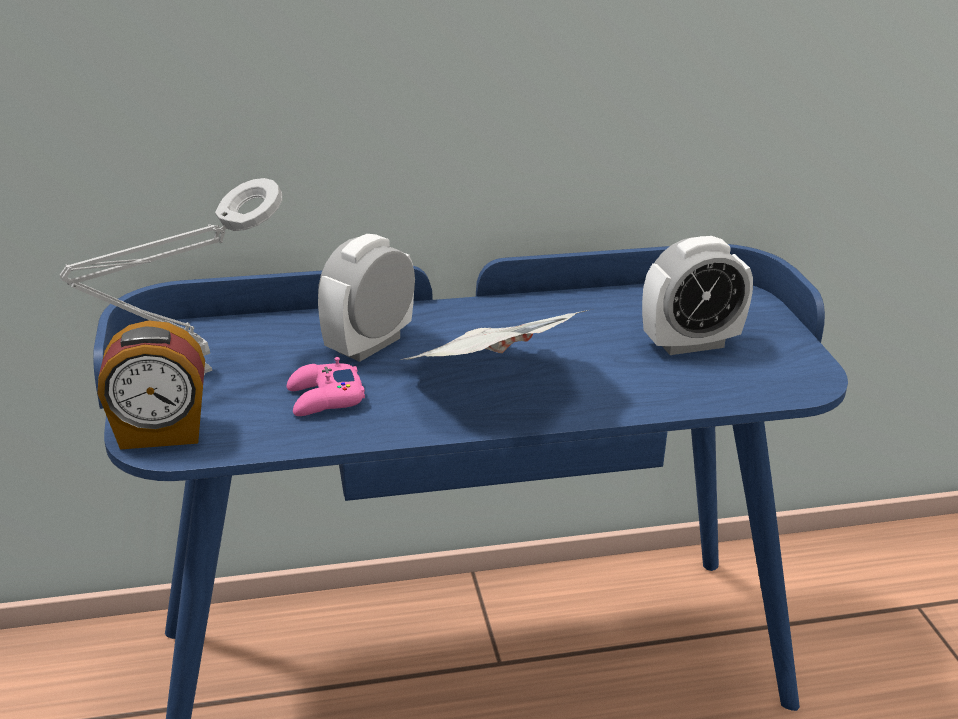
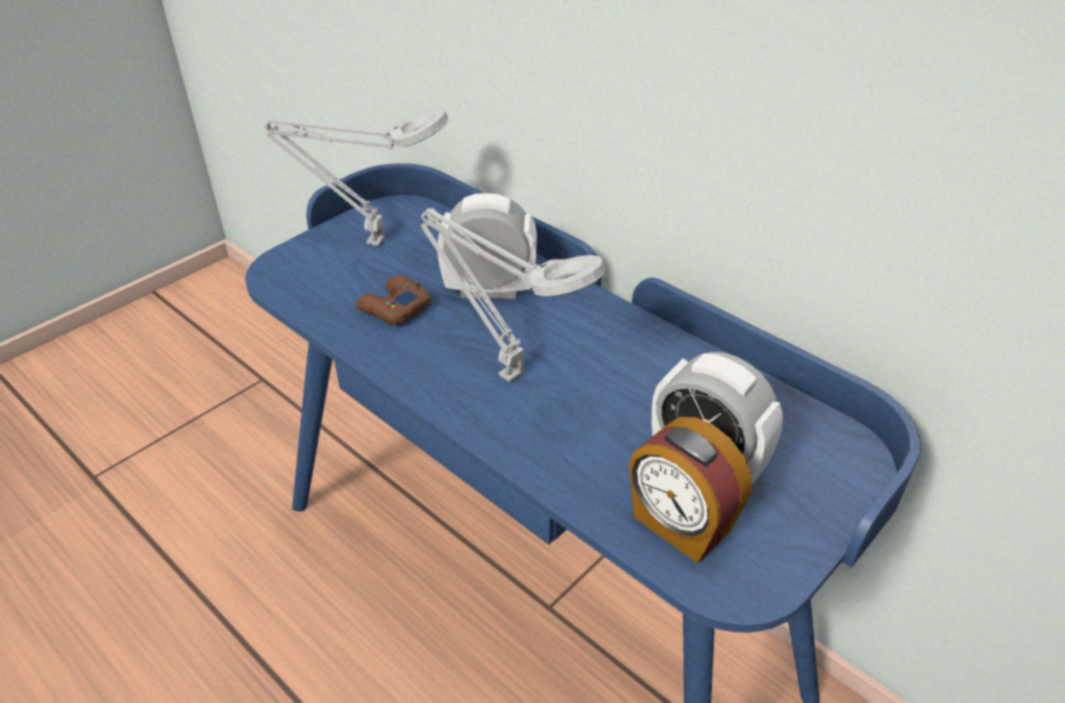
camera: 55 degrees right, 10 degrees up
(161, 433) = (288, 267): alarm clock -> alarm clock (679, 526)
(324, 398) = (393, 308): pink game controller -> brown game controller
(493, 379) = (506, 372): newspaper -> grey table lamp

